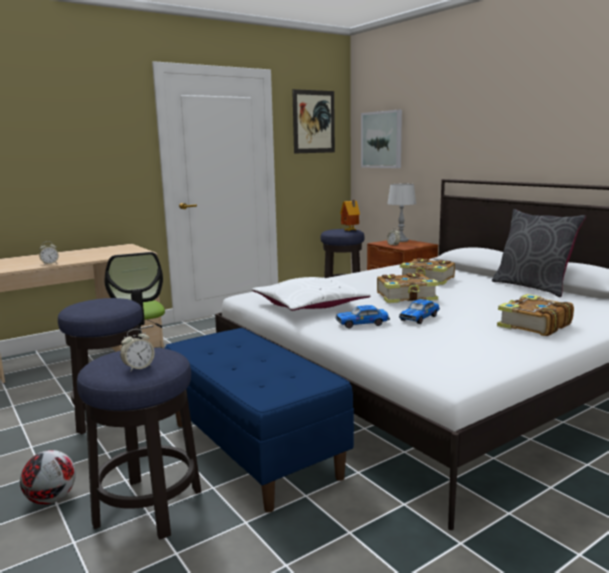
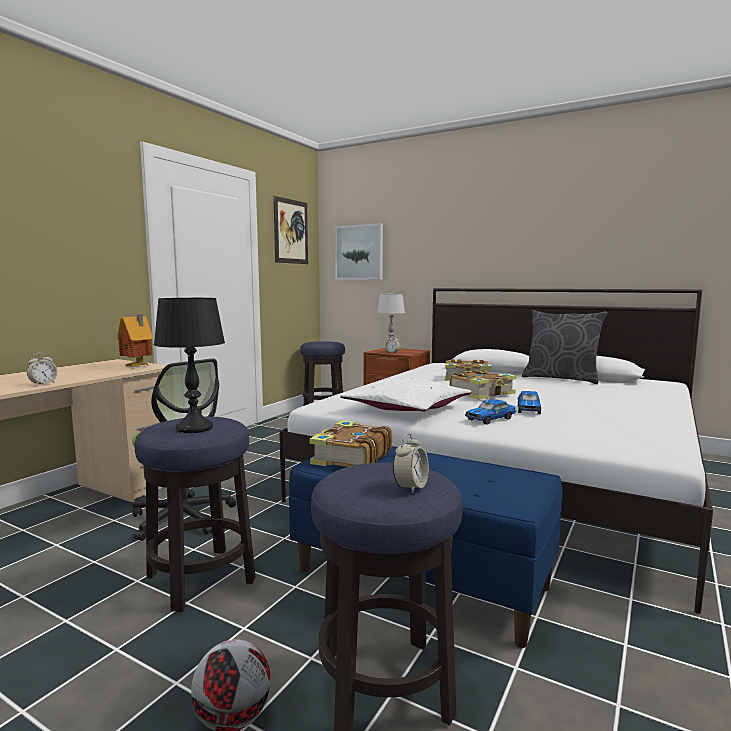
camera: 25 degrees left, 5 degrees down
(97, 307) = (194, 428): none -> black table lamp
(350, 231) = (332, 342): toy house -> toy house (138, 366)
(533, 325) = (627, 406): book -> book (350, 457)

